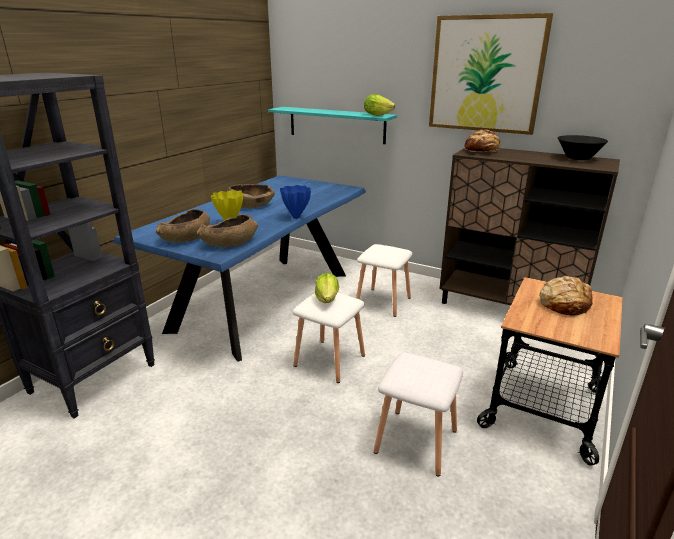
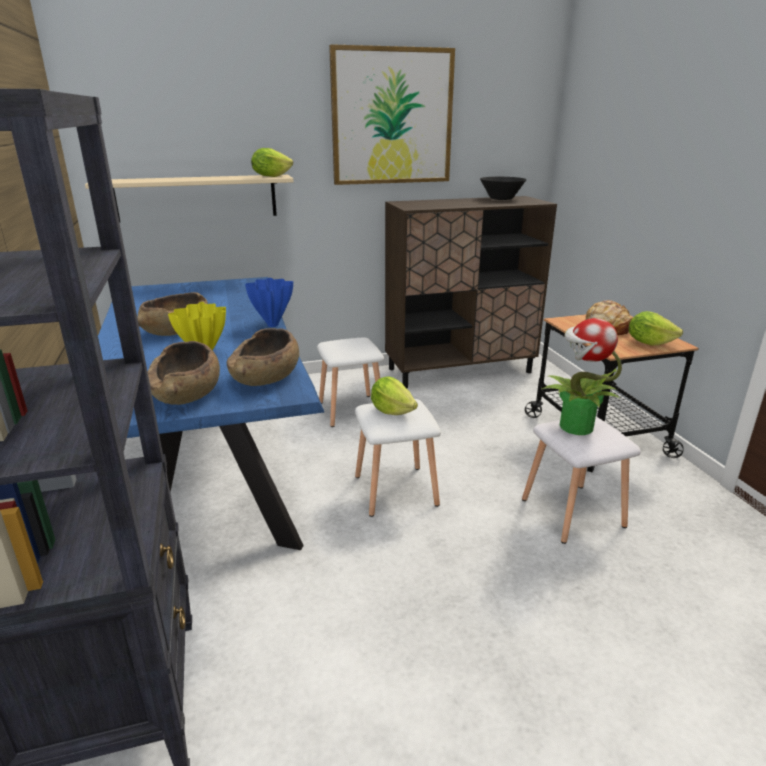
camera: 45 degrees left, 0 degrees up
(336, 125) = (196, 198): turquoise shelf -> beige shelf
(418, 365) = (574, 426): none -> potted plant
(481, 151) = (415, 204): bread -> none
(574, 330) = (649, 342): none -> lettuce

